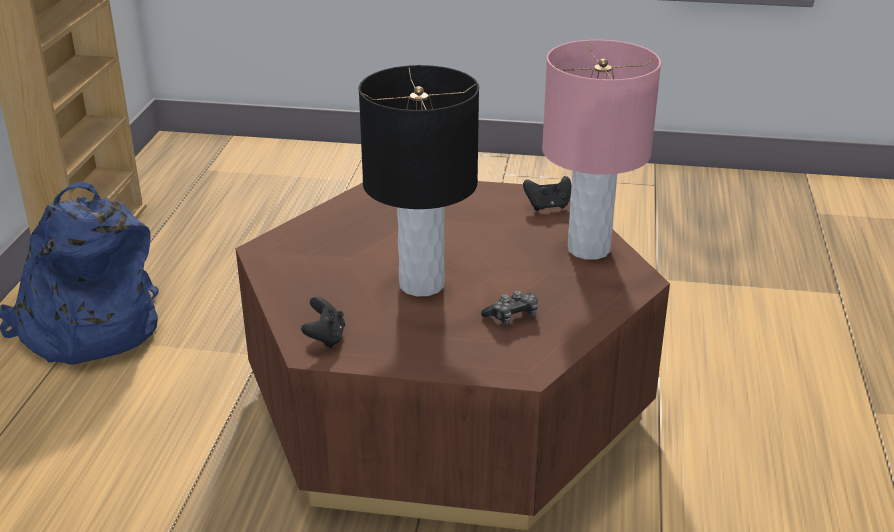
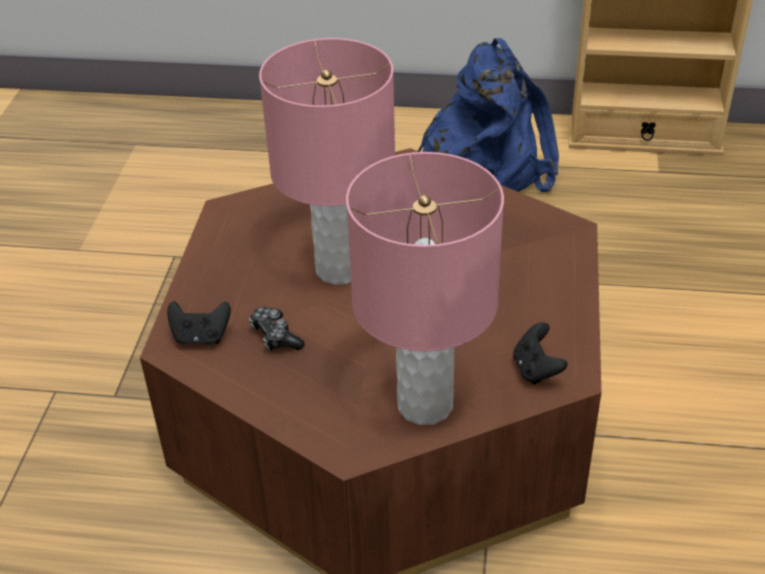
camera: 90 degrees right, 10 degrees up
(325, 338) = (247, 216): black game controller -> black game controller (201, 337)
(422, 284) = (340, 270): black table lamp -> pink table lamp

